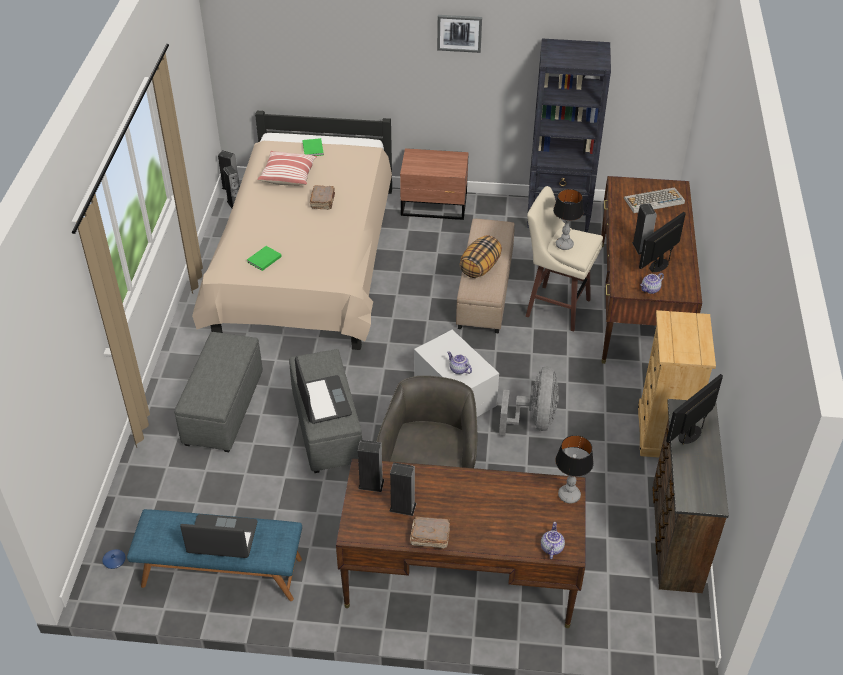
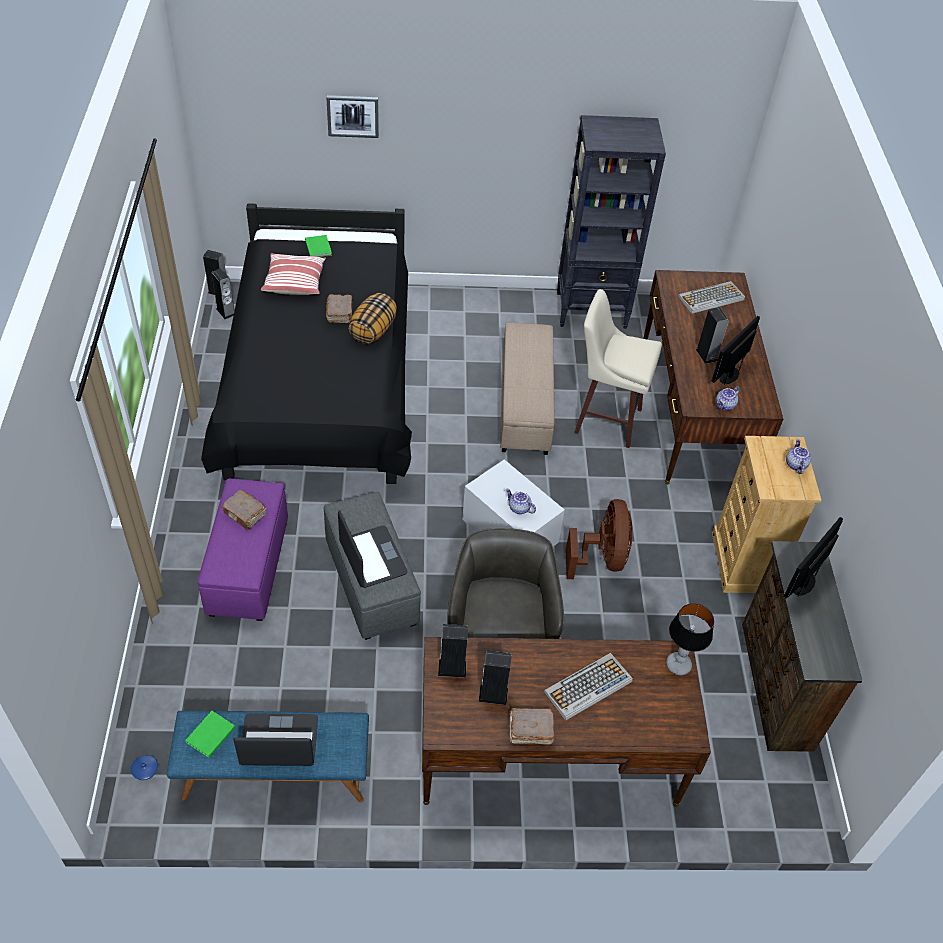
camera: 10 degrees left, 5 degrees up
(221, 360) = (245, 514): none -> brown book
(224, 408) = (248, 566): grey ottoman -> purple ottoman
(263, 259) = (281, 389): green book -> green book (209, 735)
(307, 266) = (320, 384): beige bed -> black bed
(435, 206) = (454, 305): brown nightstand -> none
(459, 33) = (486, 110): picture -> picture (353, 116)
(480, 267) = (523, 382): pillow -> pillow (372, 330)
(485, 507) = (587, 687): none -> keyboard
(533, 420) = (601, 558): grey fan -> brown fan
(551, 547) = (669, 732): teapot -> teapot (795, 464)
(564, 245) = (622, 356): table lamp -> none

